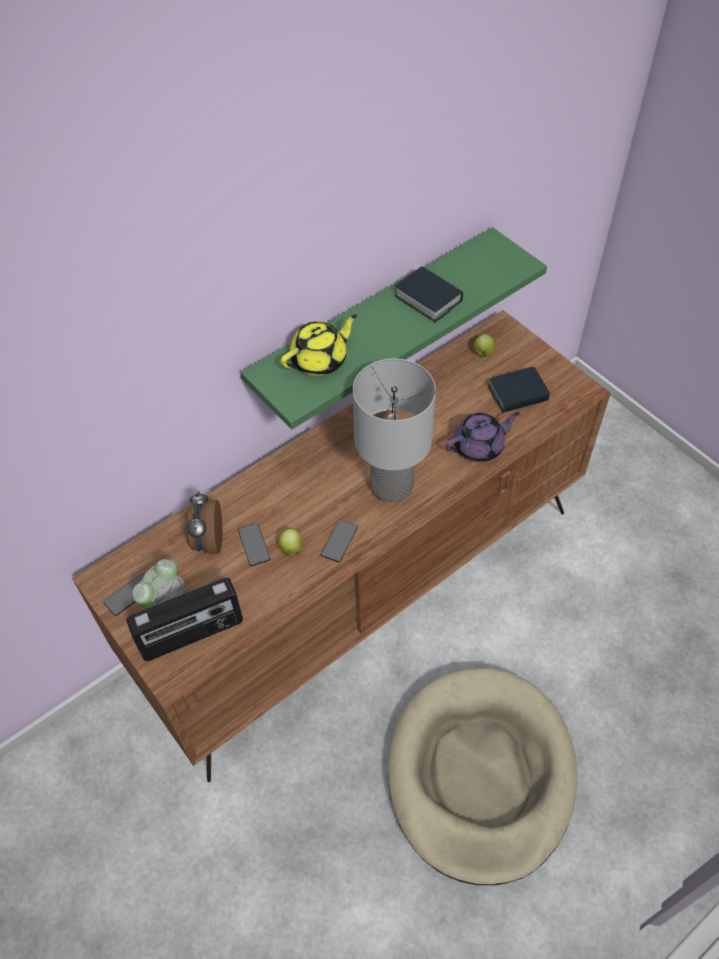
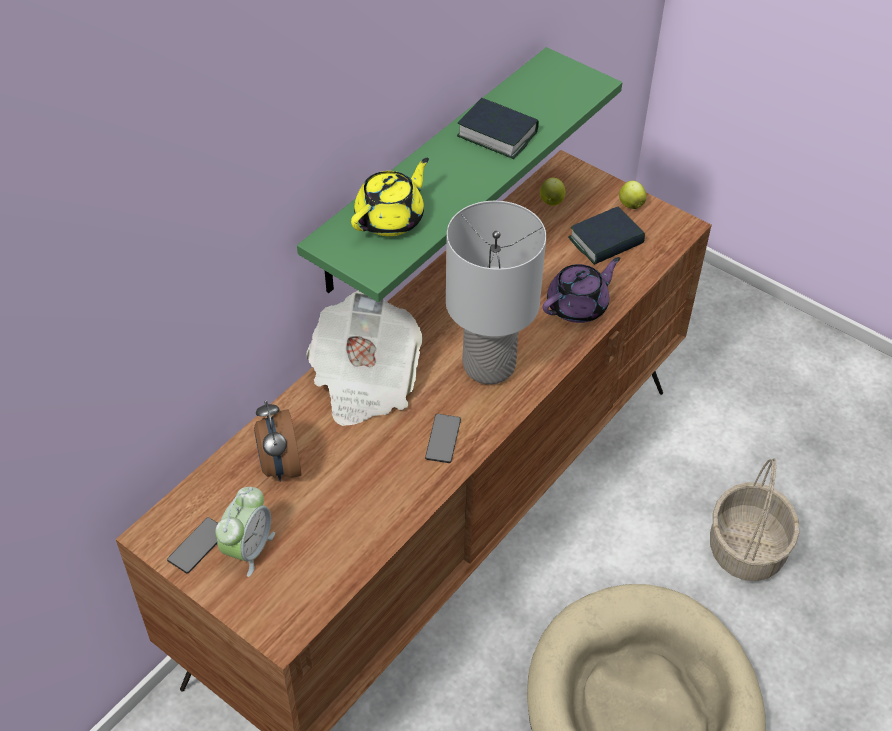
camera: 15 degrees left, 5 degrees down
(192, 634) = (292, 577): radio -> none
(254, 545) = (339, 461): phone -> none
(291, 548) = (386, 457): apple -> apple (630, 204)
(292, 481) = (364, 380): none -> newspaper
(598, 654) = (746, 547): none -> basket

